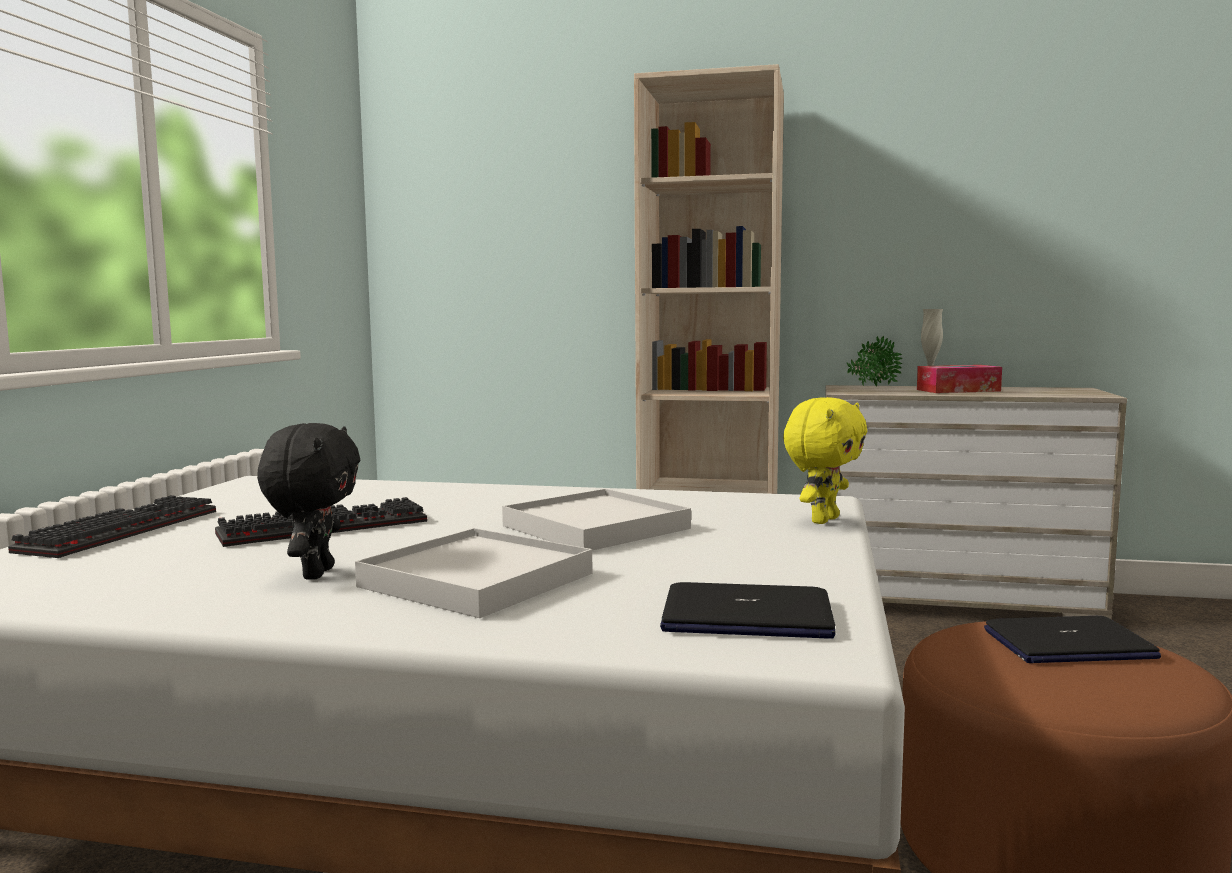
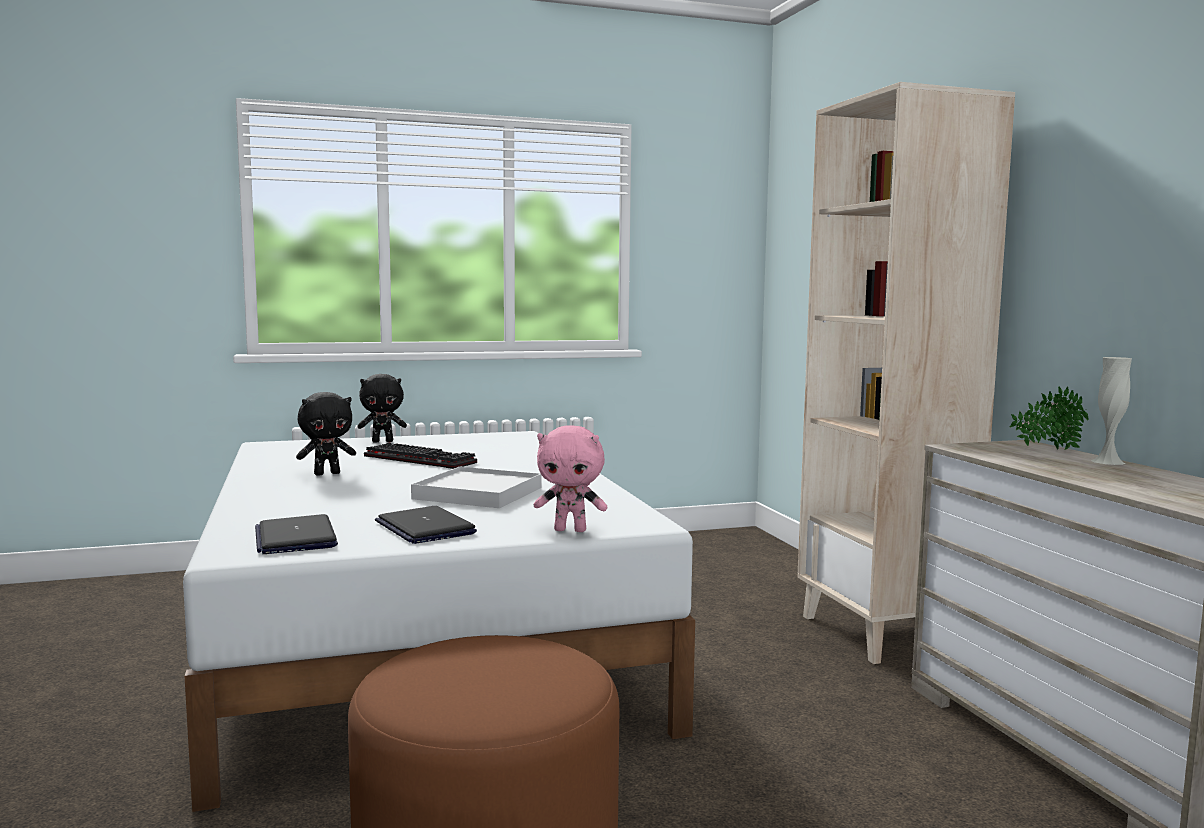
camera: 60 degrees right, 0 degrees up
(121, 530) = (383, 441): keyboard -> black plush toy
(476, 580) = (334, 493): white tray -> none
(823, 520) = (571, 530): yellow plush toy -> pink plush toy
(958, 390) = (1095, 470): tissue box -> none
(1068, 644) = (520, 674): laptop -> laptop (424, 528)

